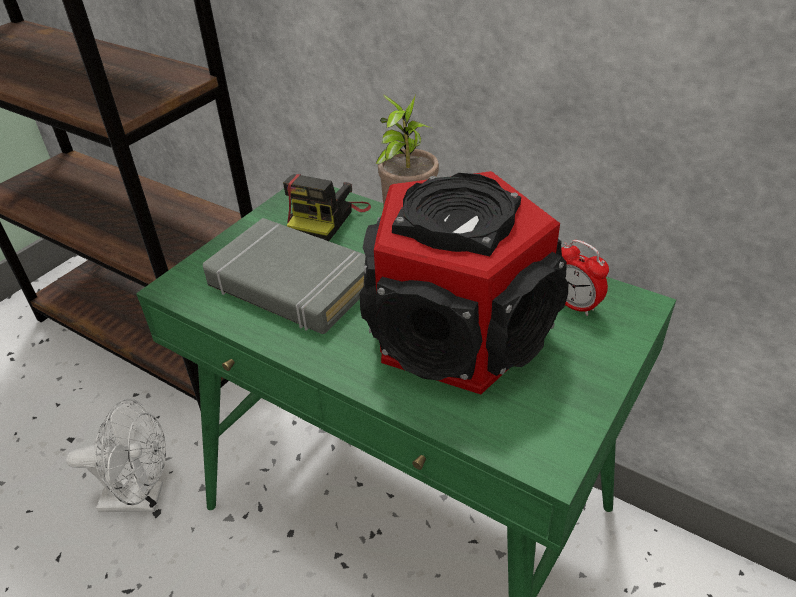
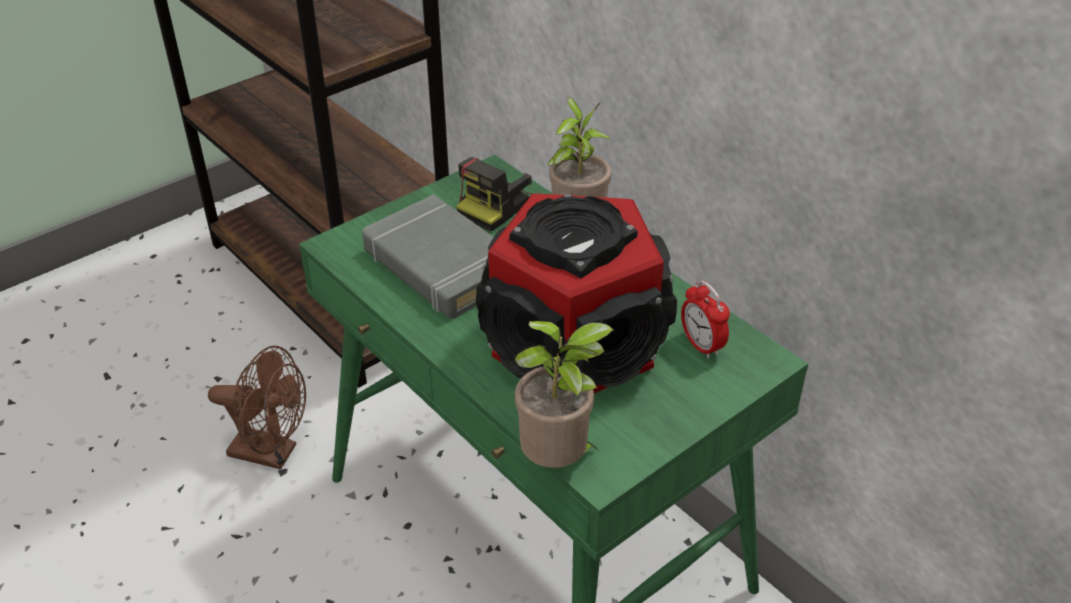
camera: 15 degrees right, 0 degrees up
(142, 497) = (272, 453): white fan -> brown fan
(500, 459) = (558, 461): none -> potted plant

